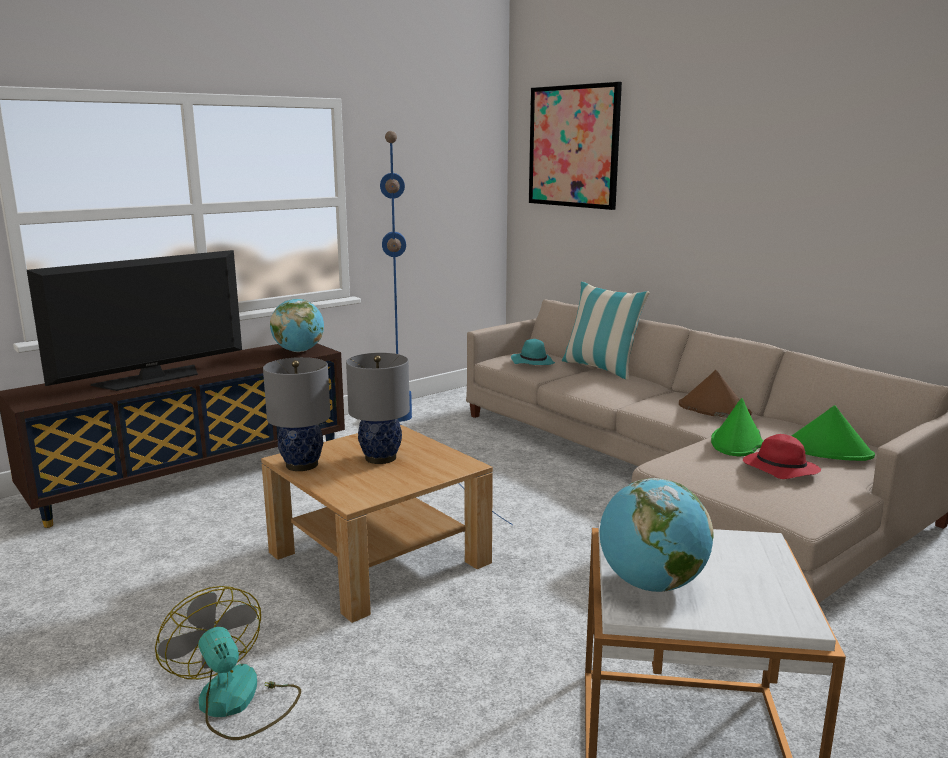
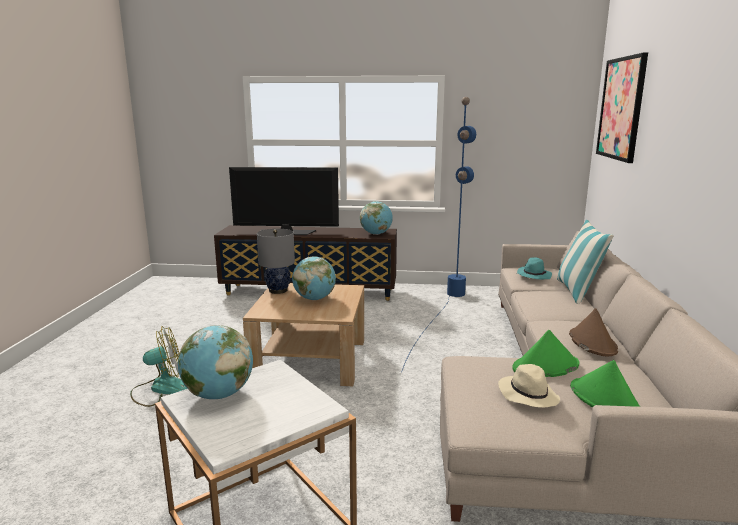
camera: 45 degrees right, 0 degrees up
(236, 703) = (160, 389): fan -> fan turned 60 degrees clockwise
(380, 458) = (314, 299): grey table lamp -> globe
(779, 469) = (527, 394): red hat -> beige hat

